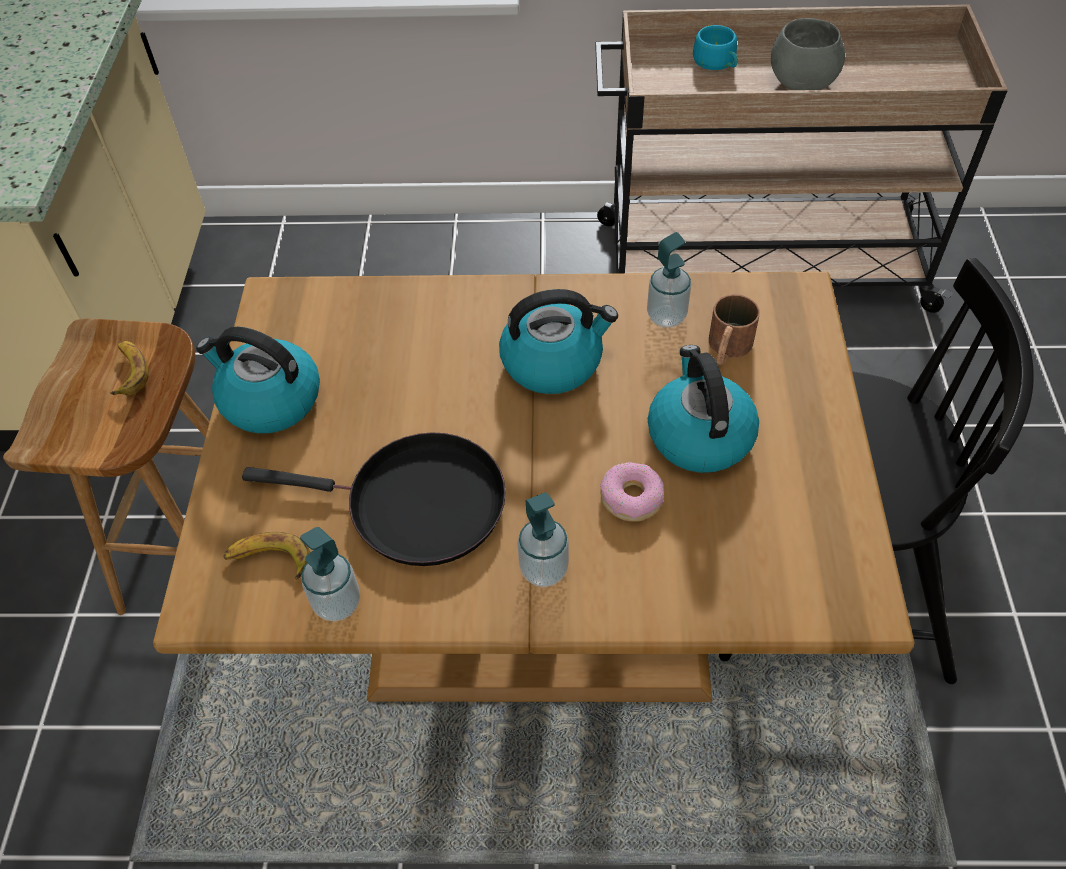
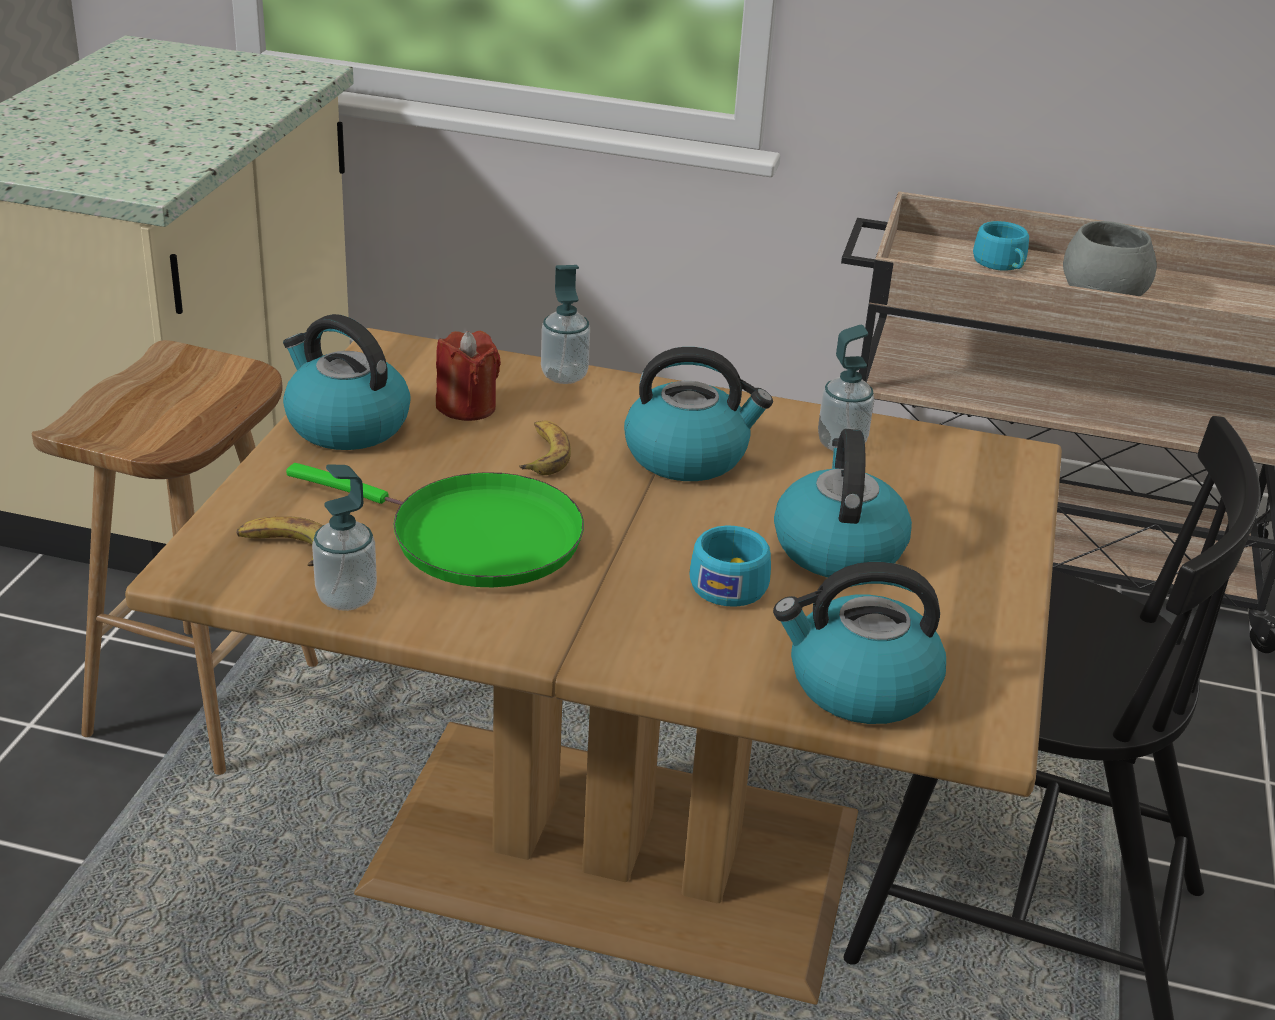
camera: 10 degrees right, 20 degrees down
(129, 371) = (201, 392): banana -> banana (543, 454)
(360, 352) = (467, 407): none -> red candle
(416, 504) = (474, 538): black frying pan -> green frying pan
(544, 570) = (599, 620): soap dispenser -> soap dispenser (564, 376)
(631, 497) = (731, 582): donut -> turquoise cup
(727, 349) = (904, 484): brown mug -> none
(761, 585) = (859, 686): none -> kettle

